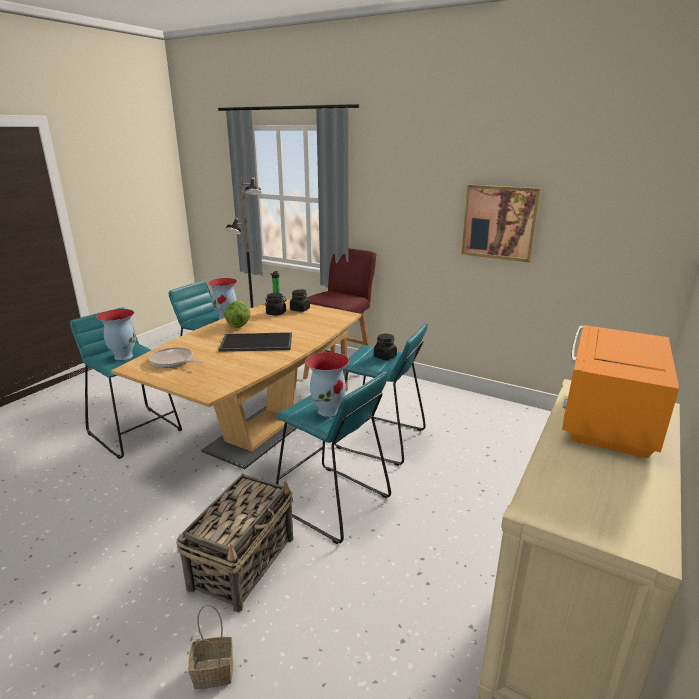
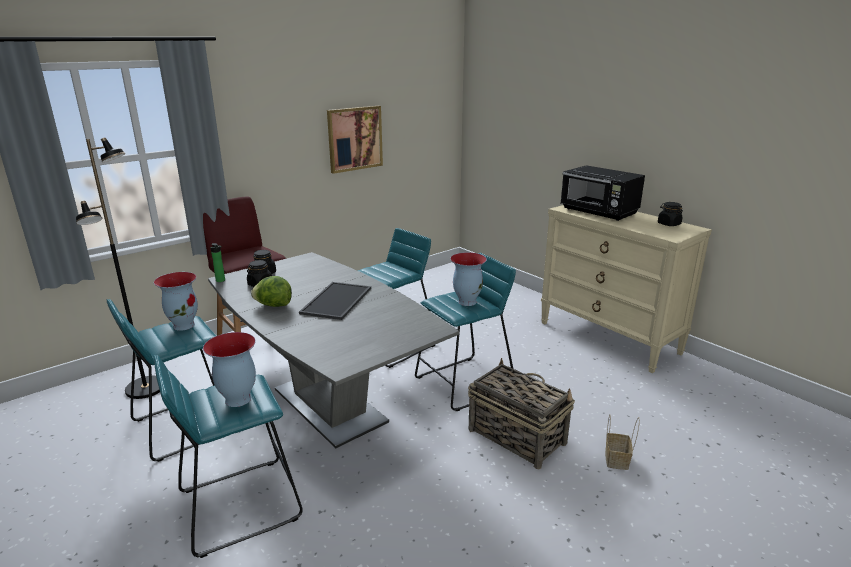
camera: 70 degrees left, 0 degrees up
(173, 361) = (346, 344): frying pan -> none
(260, 433) = (329, 405): brown dining table -> grey dining table
(385, 356) = (387, 268): black jar -> black jar (668, 224)
(606, 421) = (599, 212): orange microwave -> black microwave

